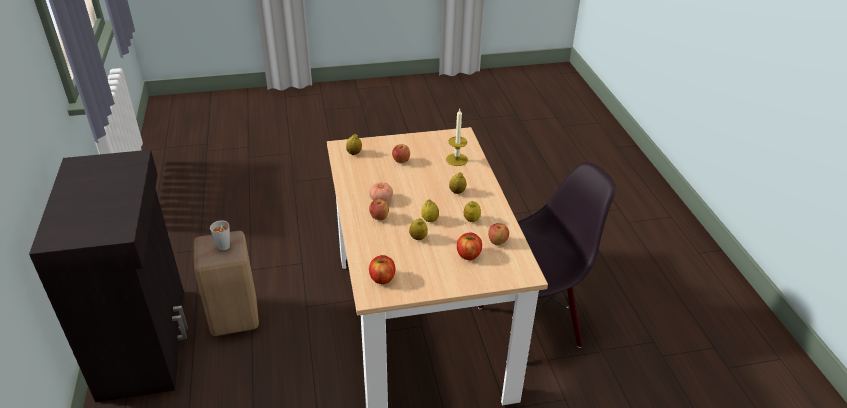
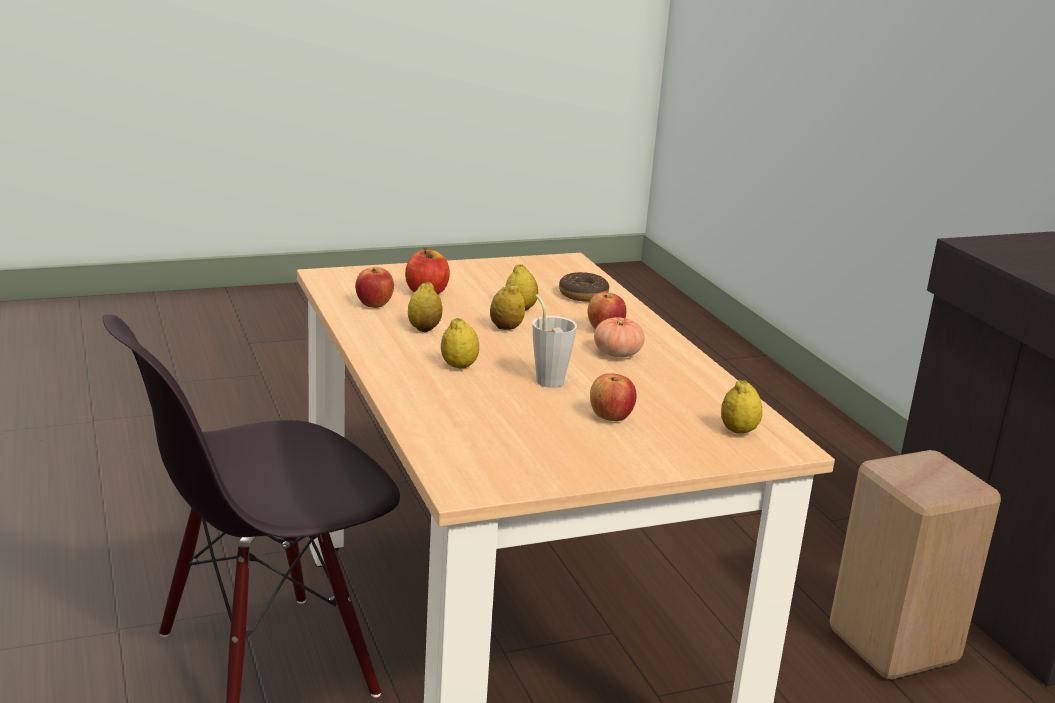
camera: 170 degrees right, 15 degrees down
(223, 248) = (919, 472): grey cup -> grey cup (548, 378)
(377, 251) = (583, 295): none -> donut
(382, 278) = (560, 273): apple -> none
(456, 159) = (470, 424): candle -> none

